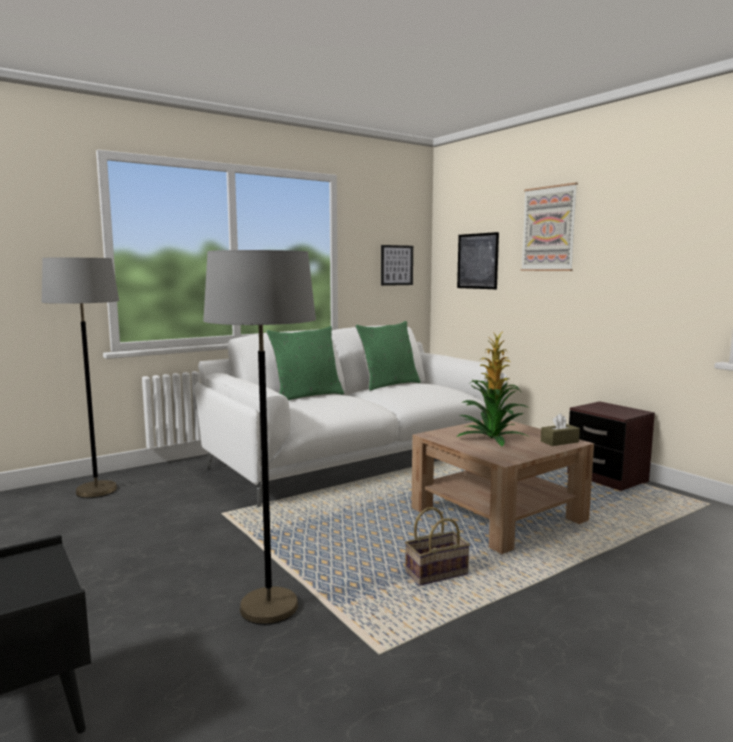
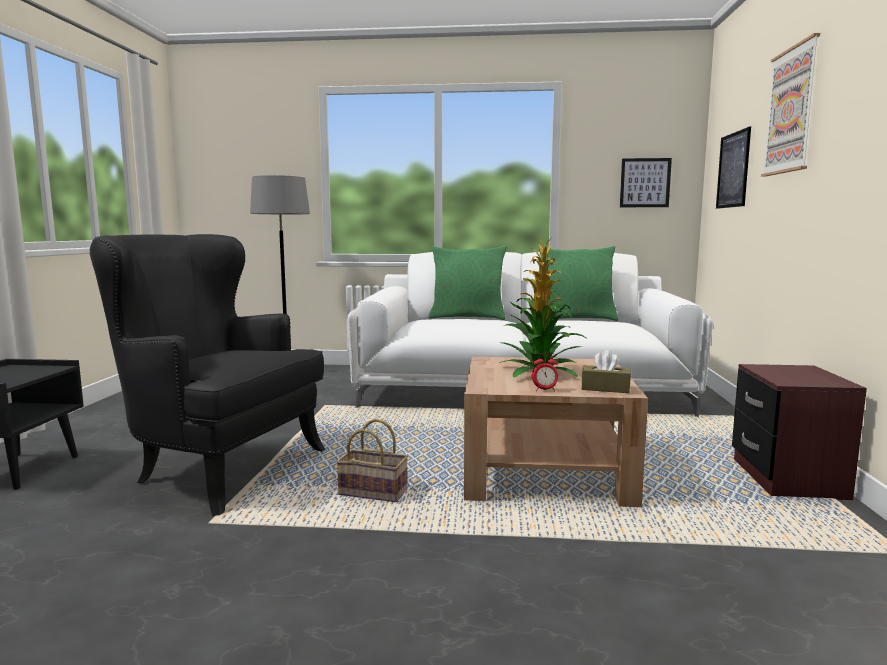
camera: 40 degrees right, 0 degrees up
(269, 607) = (219, 469): grey floor lamp -> black armchair
(537, 452) = (544, 390): none -> alarm clock

